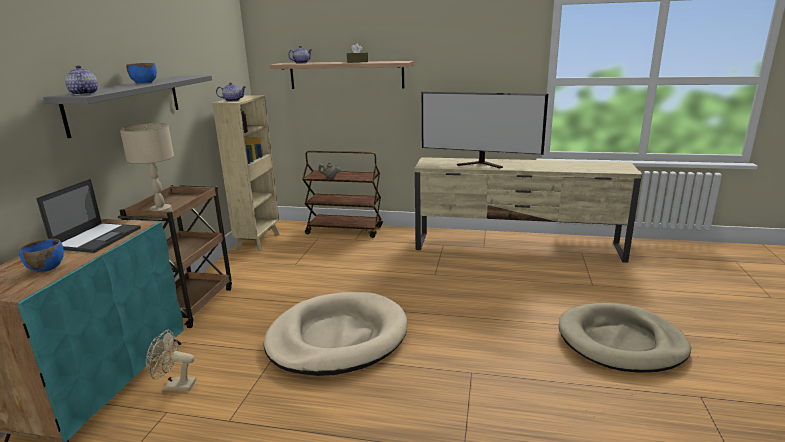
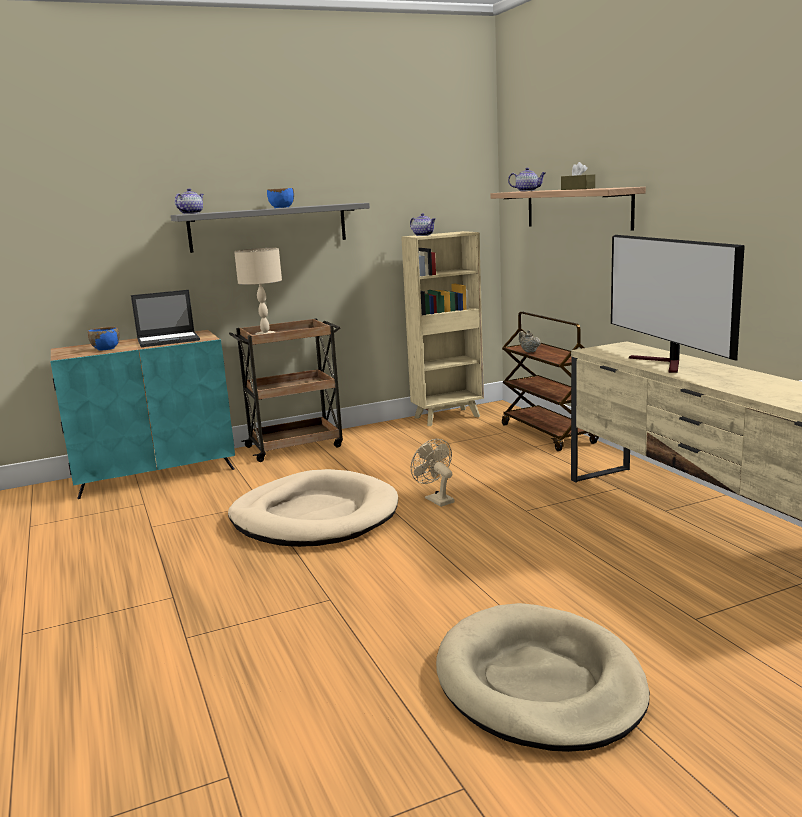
camera: 55 degrees right, 5 degrees down
(174, 386) = (177, 492): beige fan -> beige fan (436, 499)

